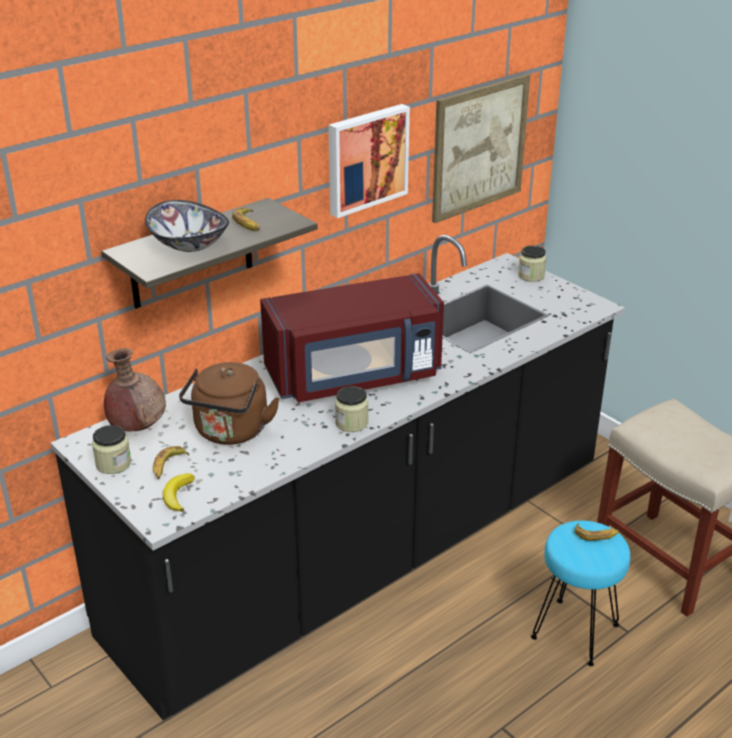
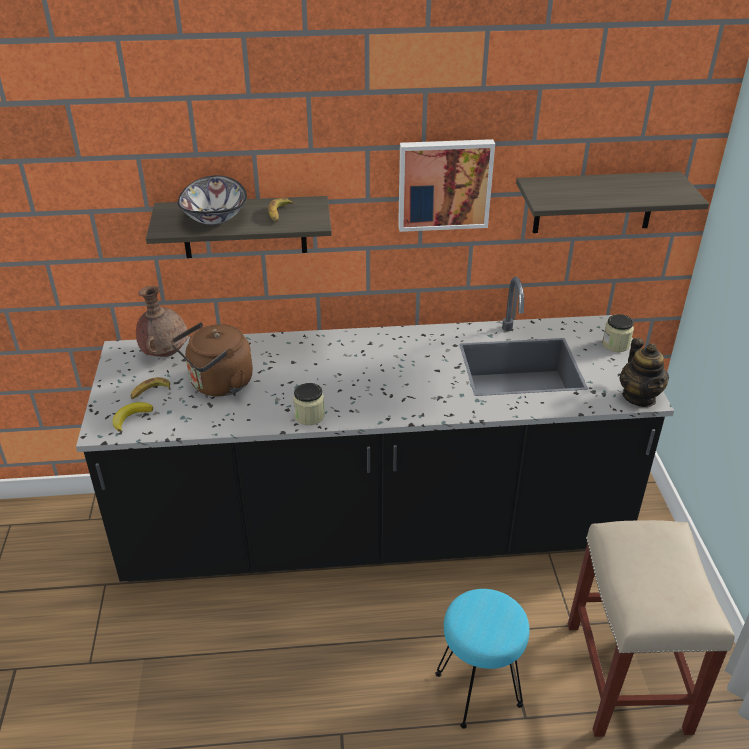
camera: 35 degrees right, 5 degrees up
(113, 464) = (121, 374): jar -> none
(355, 376) = (358, 377): red microwave -> none
(479, 148) = (594, 202): picture -> shelf
(591, 307) = (639, 397): none -> teapot
(596, 535) = (502, 614): banana -> none

